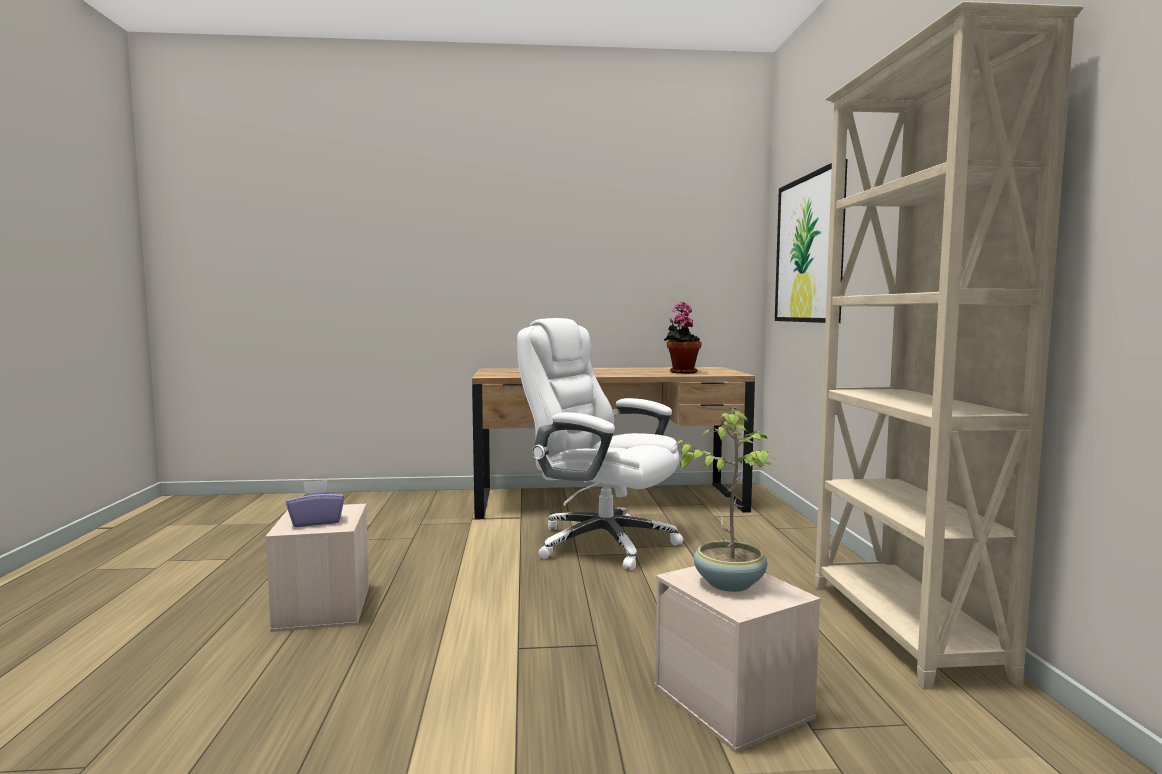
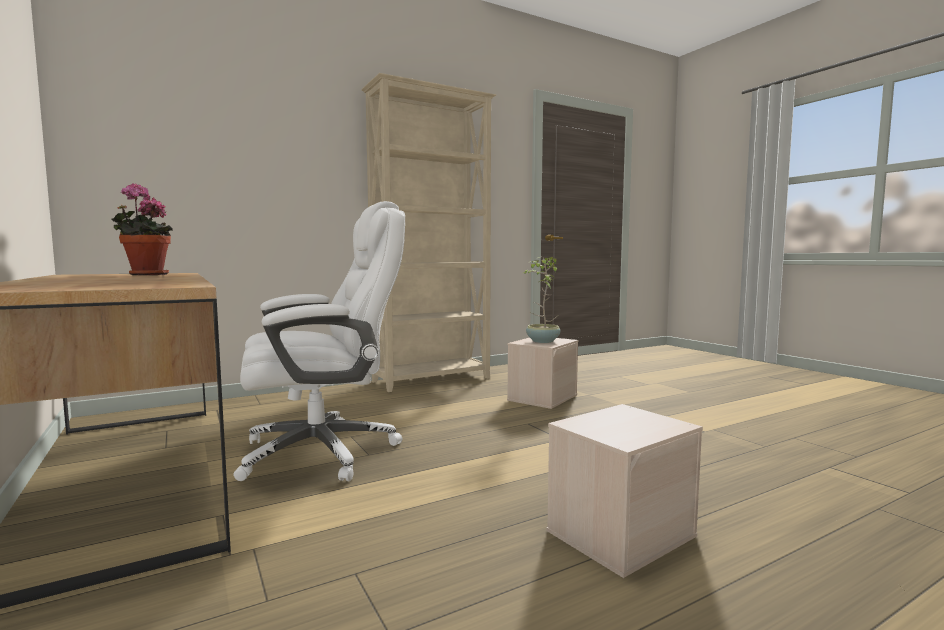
camera: 115 degrees left, 0 degrees up
(316, 522) = (634, 421): purple tissue box -> none
(601, 542) = (323, 451): white office chair -> white office chair turned 120 degrees counterclockwise
(810, 249) = (197, 151): picture -> none

